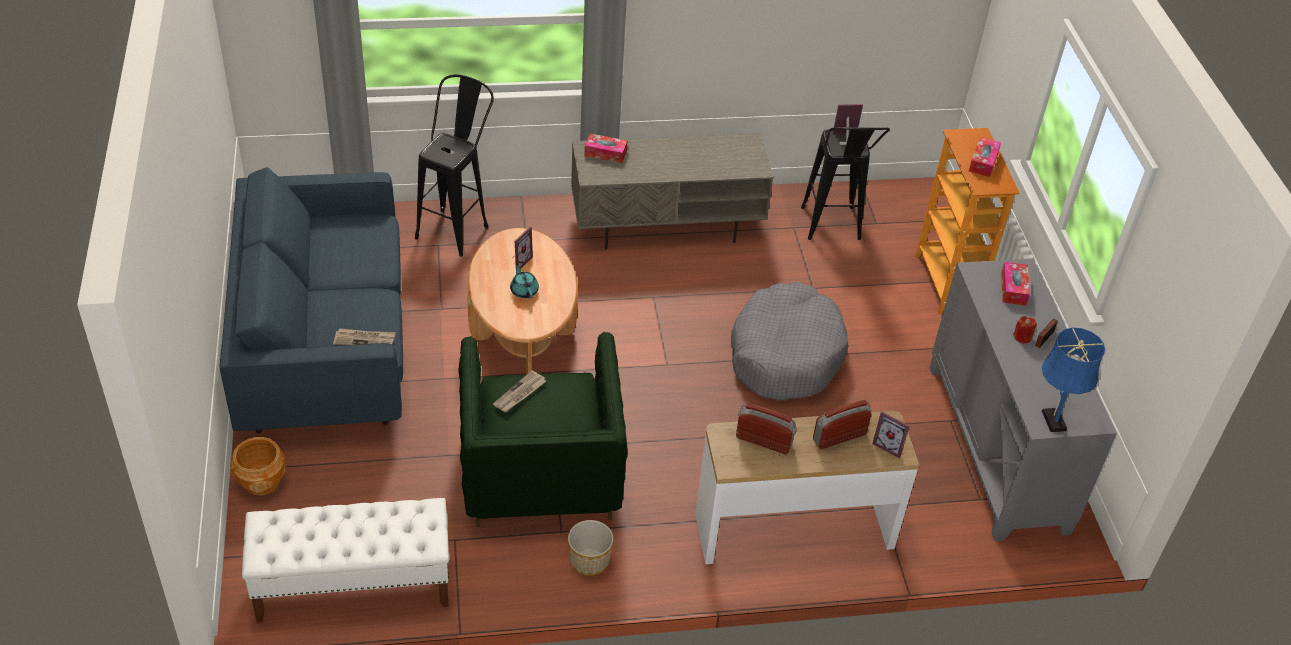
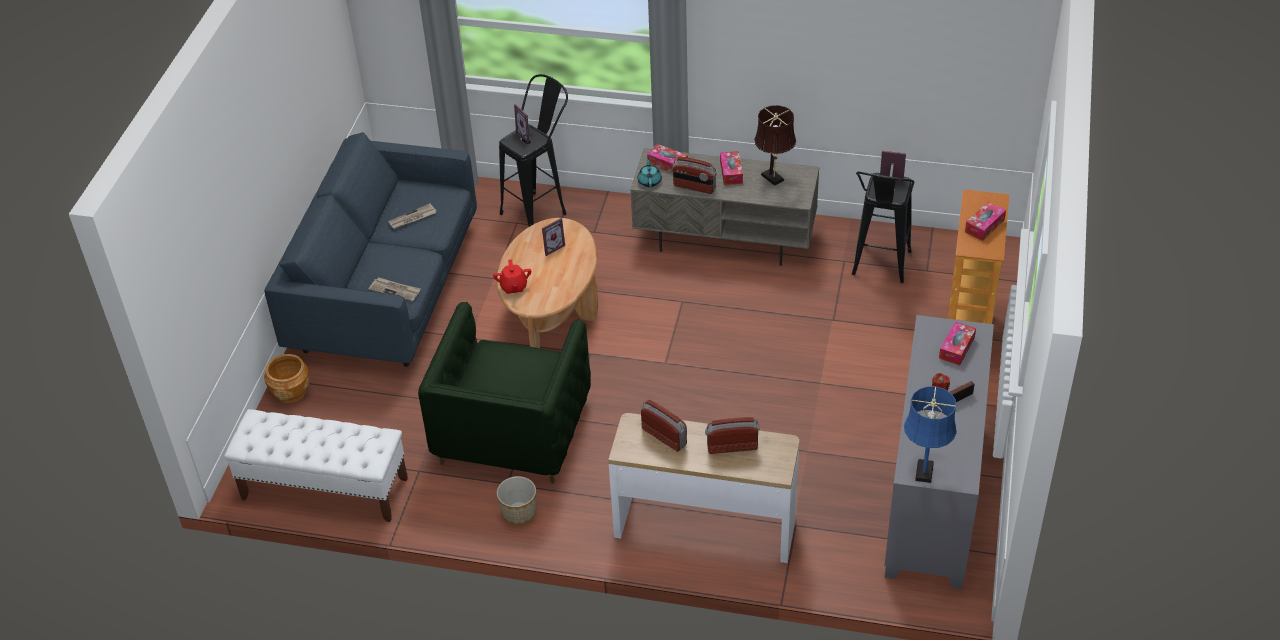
camera: 25 degrees right, 0 degrees up
(498, 311) = (513, 287): none -> red teapot
(520, 394) = (499, 359): newspaper -> newspaper (412, 218)
(524, 290) = (544, 273): turquoise teapot -> turquoise teapot (649, 181)
(645, 173) = (694, 187): none -> radio
(675, 152) = (731, 172): none -> tissue box
(721, 152) = (773, 179): none -> brown table lamp
(785, 354) = (776, 374): grey dog bed -> none
(889, 445) = (773, 463): picture frame -> picture frame (527, 135)

